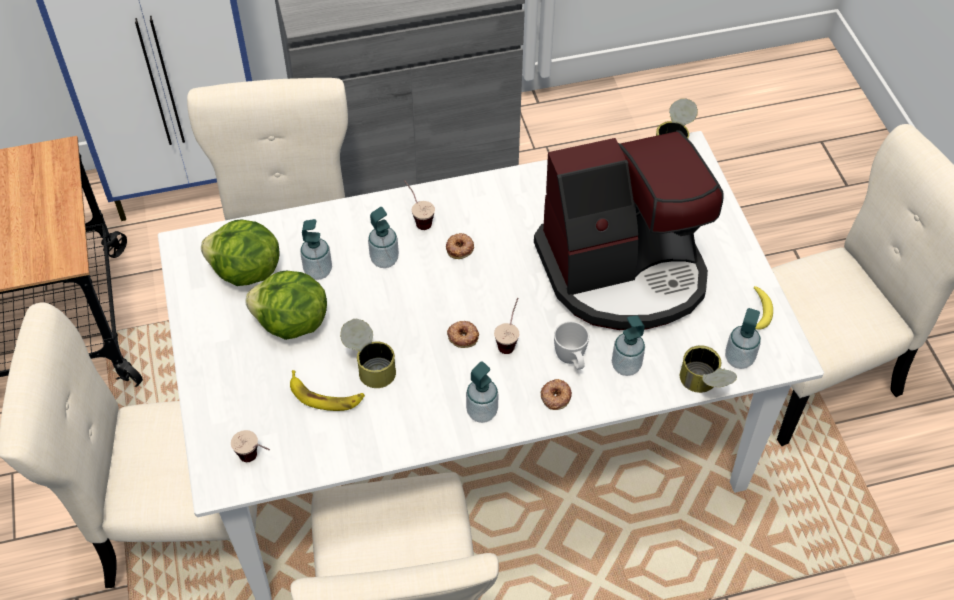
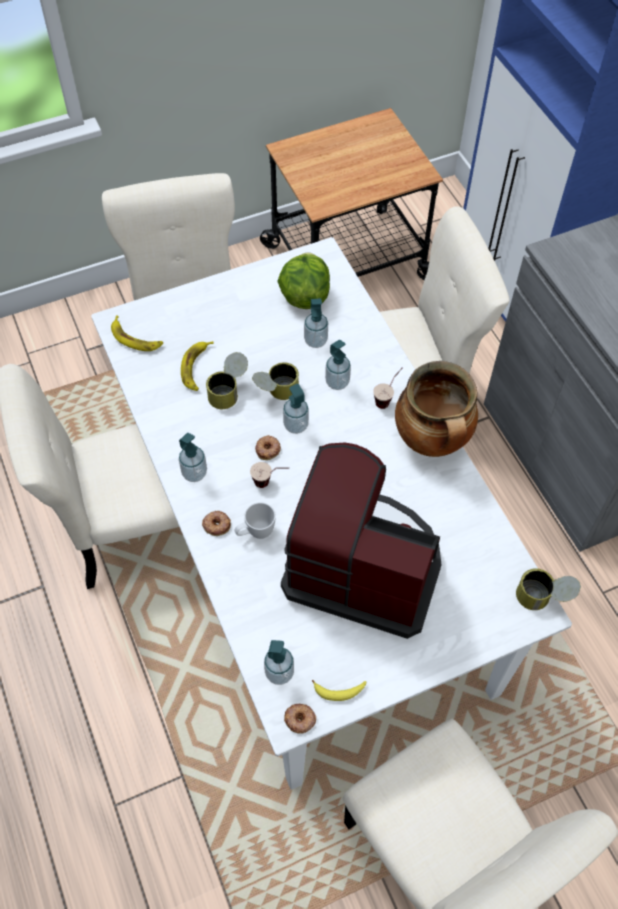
camera: 80 degrees right, 5 degrees up
(256, 460) = (135, 338): cup -> banana
(291, 324) = (260, 334): lettuce -> none
(460, 248) = (362, 433): donut -> donut (300, 719)
(483, 191) = (432, 441): none -> cooking pot
(624, 272) = (363, 566): coffee machine -> coffee machine turned 135 degrees clockwise
(626, 366) = (256, 576): soap dispenser -> soap dispenser (296, 425)
(704, 386) = (244, 643): can -> can (276, 392)

